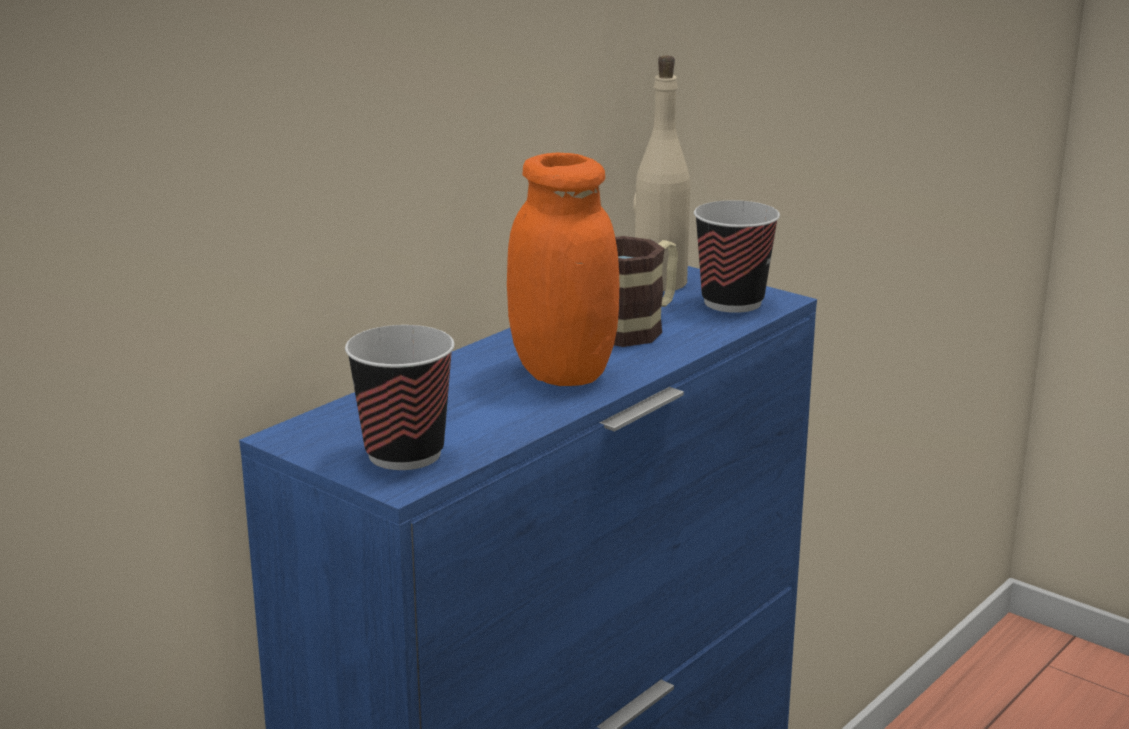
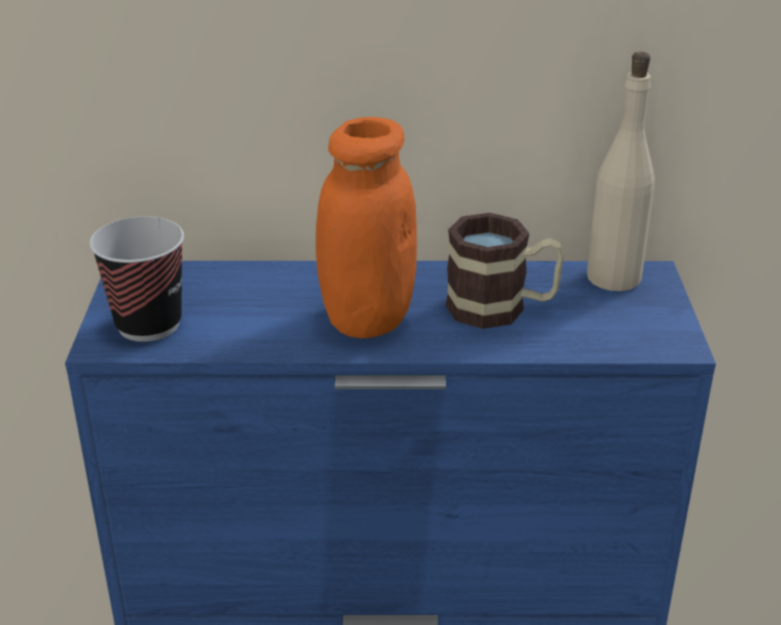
camera: 50 degrees right, 10 degrees up
(732, 302) = (629, 327): cup -> none

